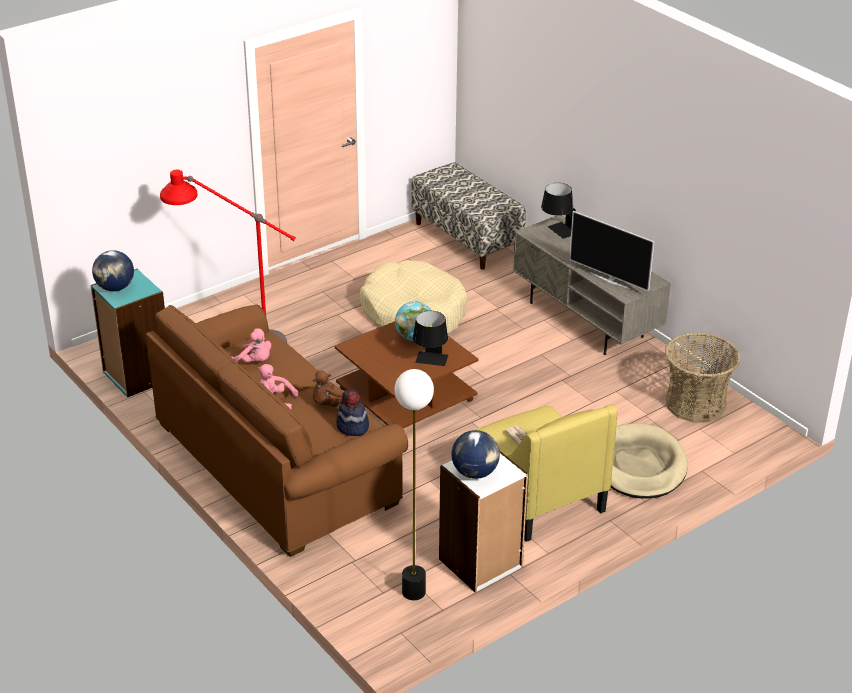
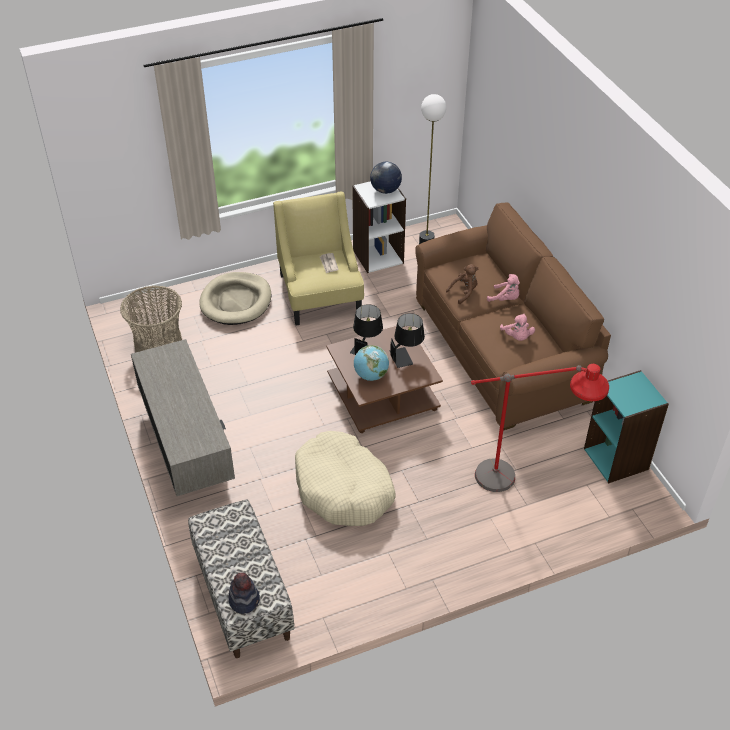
camera: 165 degrees left, 10 degrees up
(115, 288) = (644, 395): globe -> none
(255, 361) = (517, 337): pink plush toy -> pink plush toy turned 150 degrees counterclockwise
(352, 427) = (451, 268): hat -> hat (244, 600)
(557, 232) = (189, 438): black table lamp -> black table lamp (406, 356)
(610, 280) = (180, 366): television -> none

